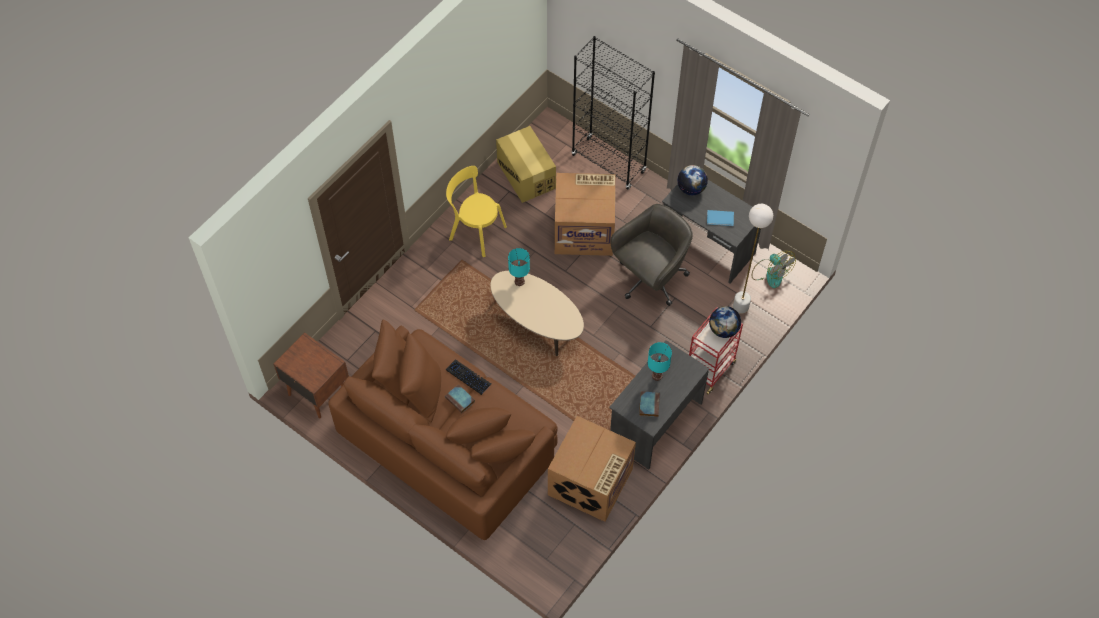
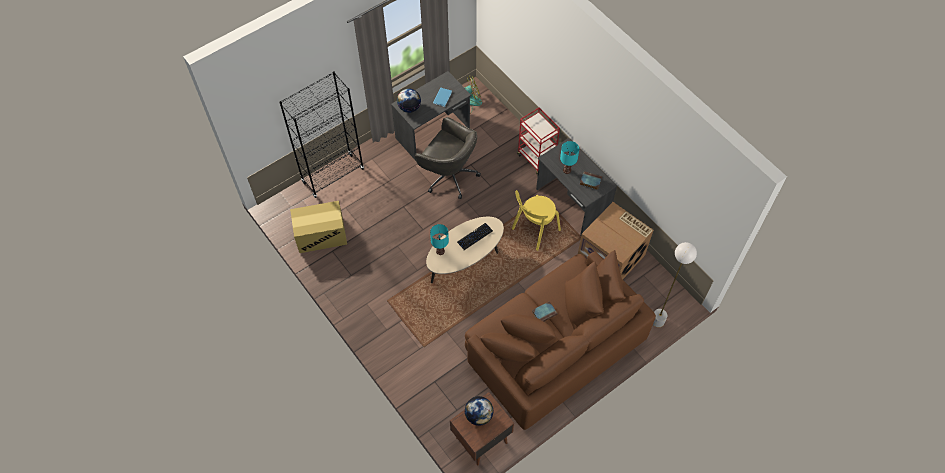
camera: 75 degrees left, 0 degrees up
(468, 377) = (525, 303): keyboard -> keyboard (474, 237)
(475, 231) = (362, 284): yellow chair -> yellow chair (534, 230)
(585, 229) = (389, 207): cardboard box -> none
(650, 279) = (449, 175): grey office chair -> grey office chair turned 150 degrees clockwise
(723, 330) = (536, 122): globe -> globe (478, 416)
(740, 306) = (491, 127): white floor lamp -> white floor lamp (657, 321)

